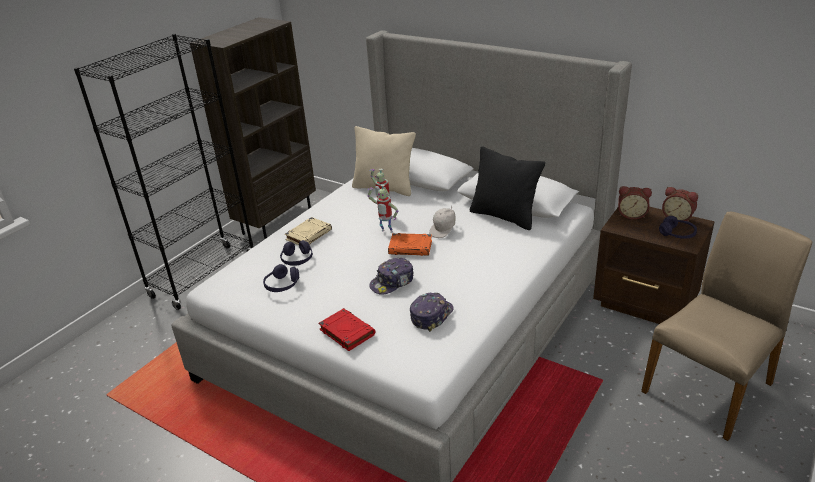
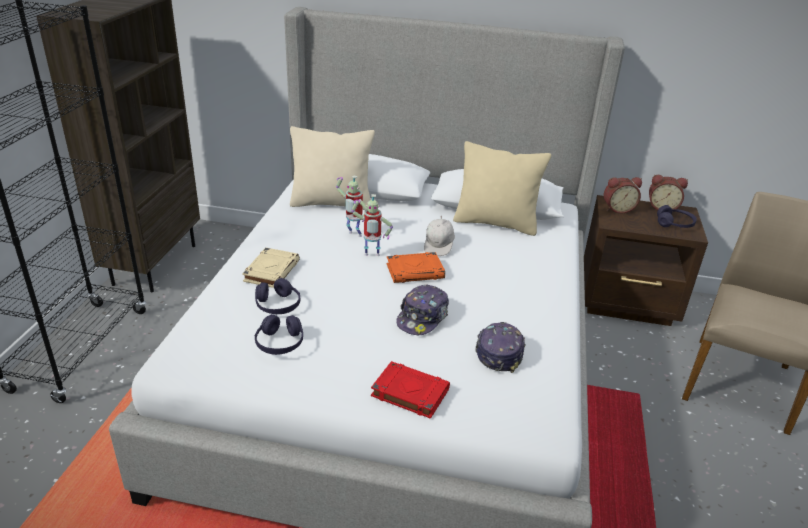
camera: 25 degrees left, 0 degrees up
(504, 216) = (496, 223): black pillow -> beige pillow

